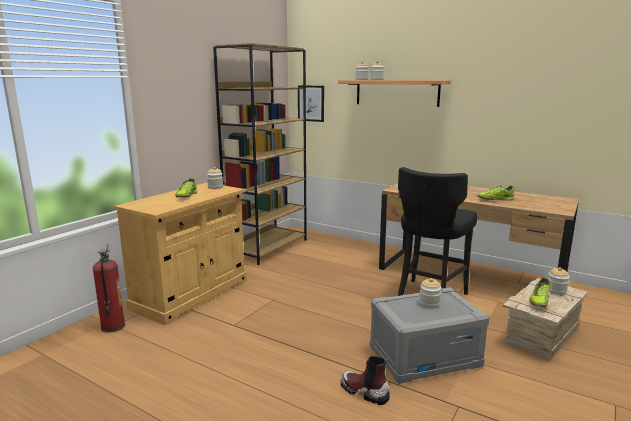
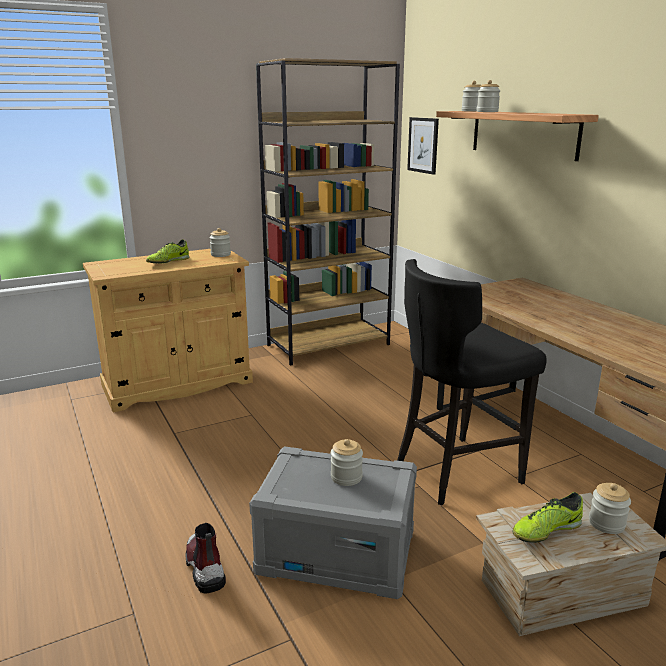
camera: 30 degrees right, 5 degrees up
(113, 326) = (69, 399): fire extinguisher -> none
(494, 199) = (600, 337): shoe -> none

